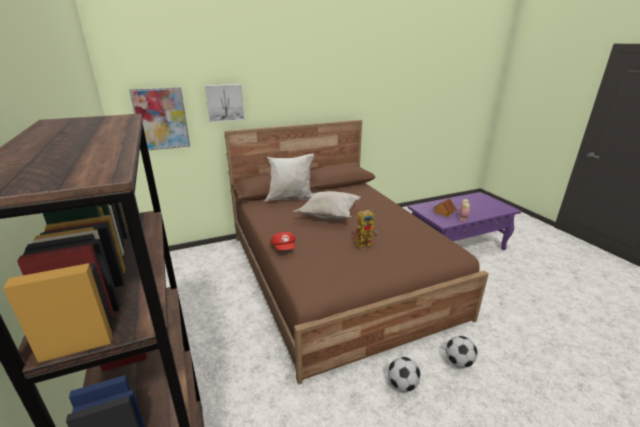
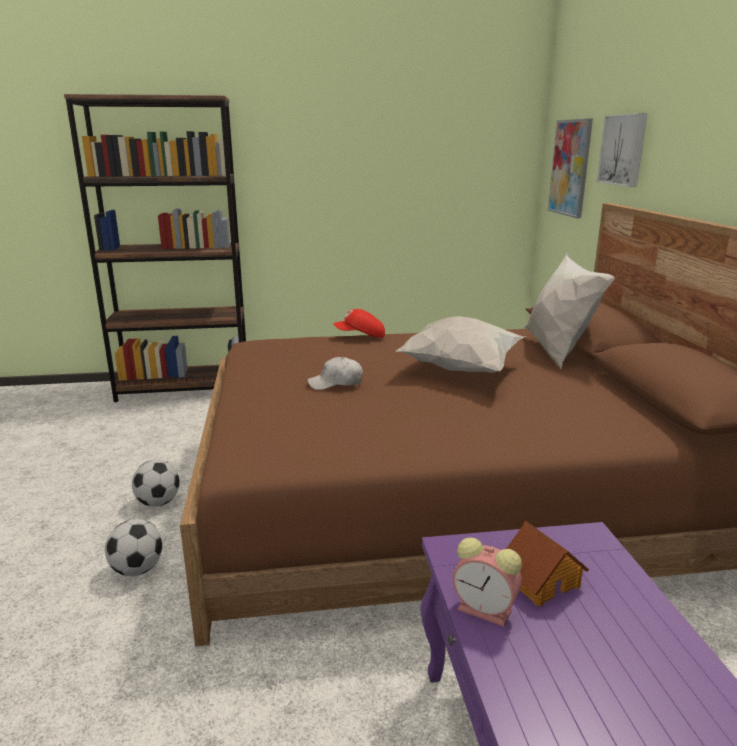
camera: 105 degrees right, 5 degrees down
(366, 244) = (336, 383): toy robot -> white cap

